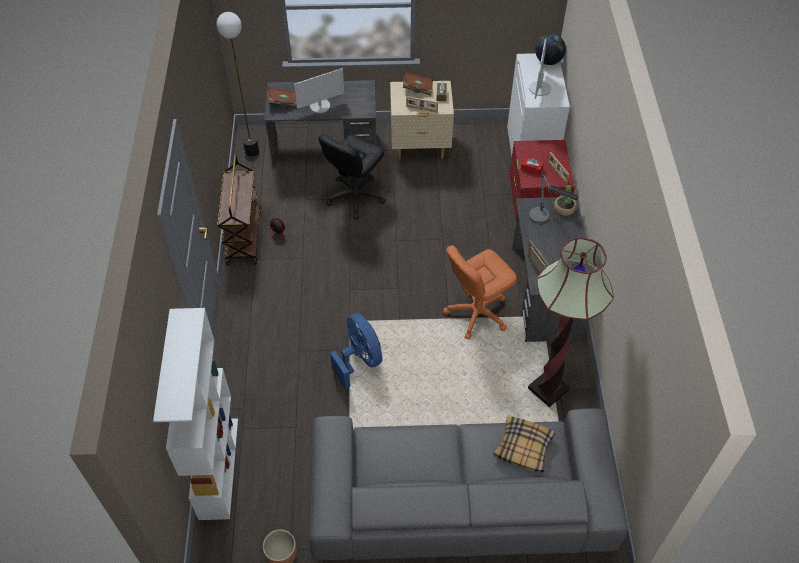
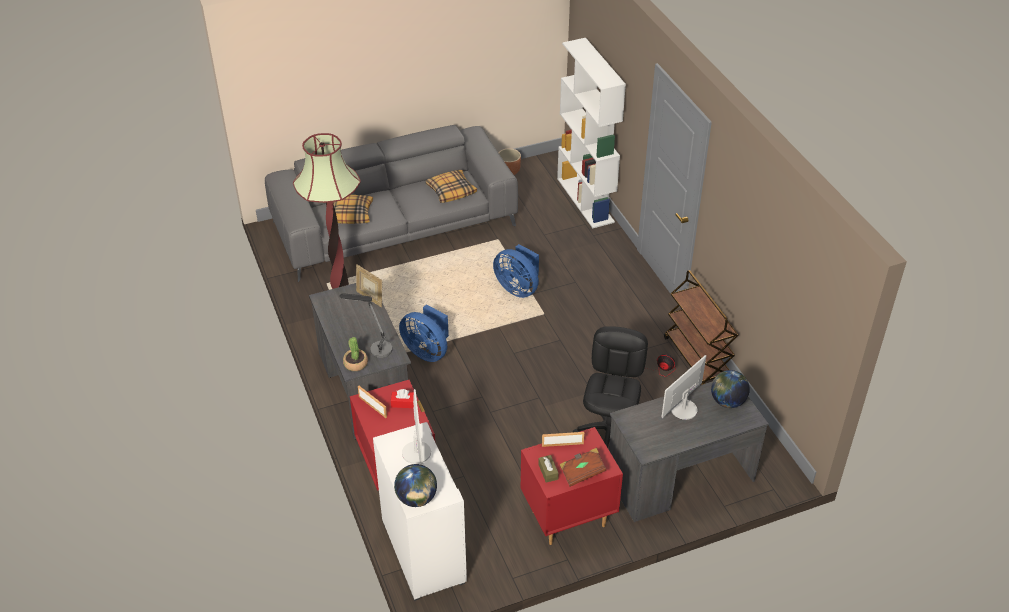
camera: 160 degrees right, 10 degrees down
(252, 151) = (764, 453): floor lamp -> none
(284, 102) = (727, 402): brown book -> globe
(392, 450) = (451, 191): none -> pillow
(420, 147) = (568, 518): beige nightstand -> red nightstand
(477, 313) = (427, 351): orange office chair -> blue fan

